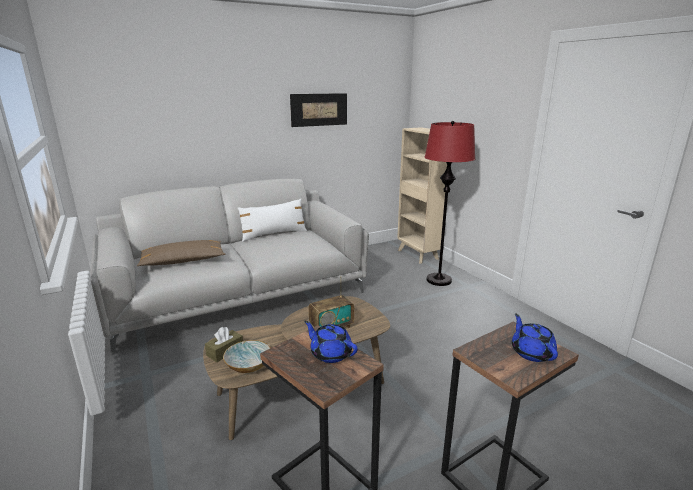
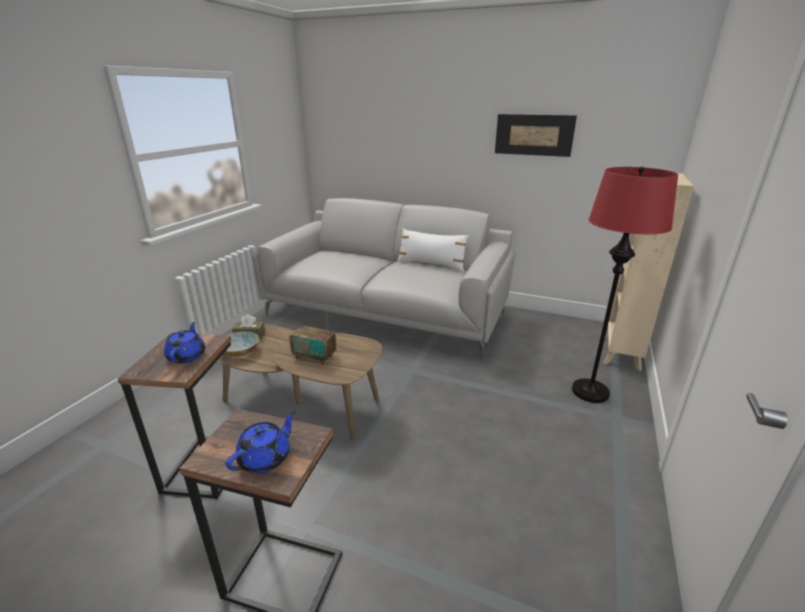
camera: 50 degrees right, 5 degrees up
(183, 261) = (330, 262): brown pillow -> none

